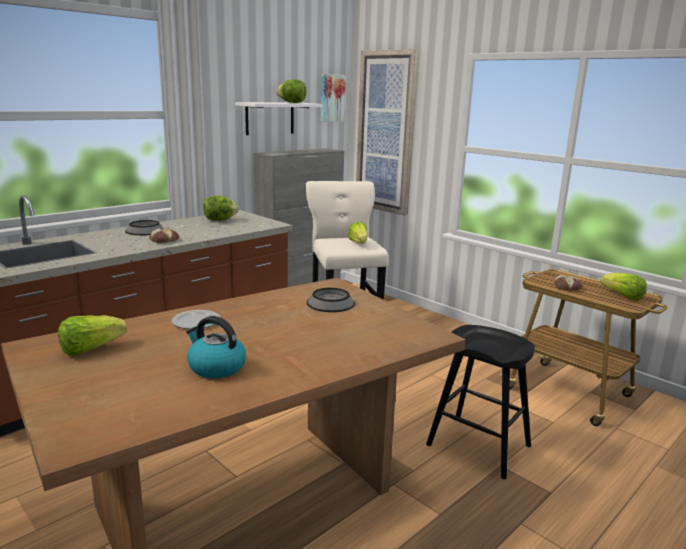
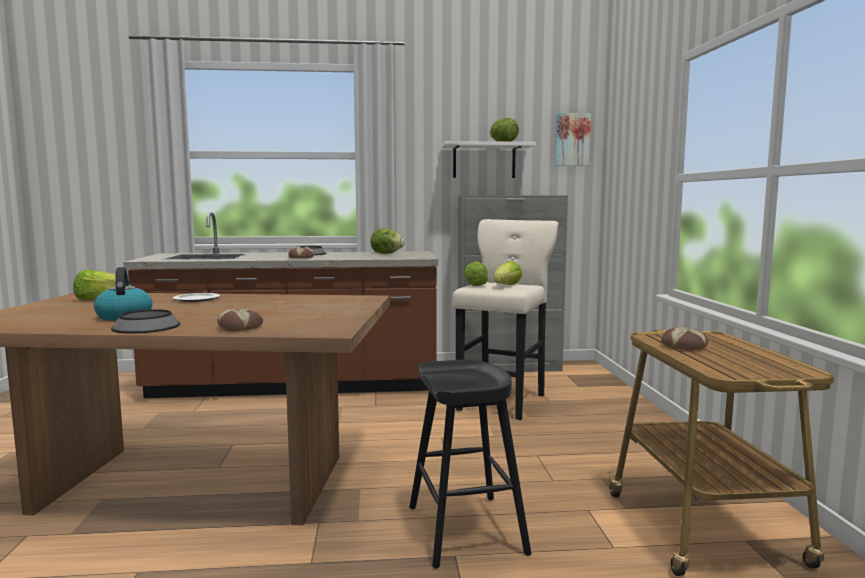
camera: 40 degrees right, 10 degrees down
(330, 303) = (322, 305): bowl -> bowl (146, 326)
(363, 350) = (240, 327): none -> bread
(386, 133) = (624, 173): picture -> none
(622, 296) = (753, 366): lettuce -> lettuce (475, 284)

